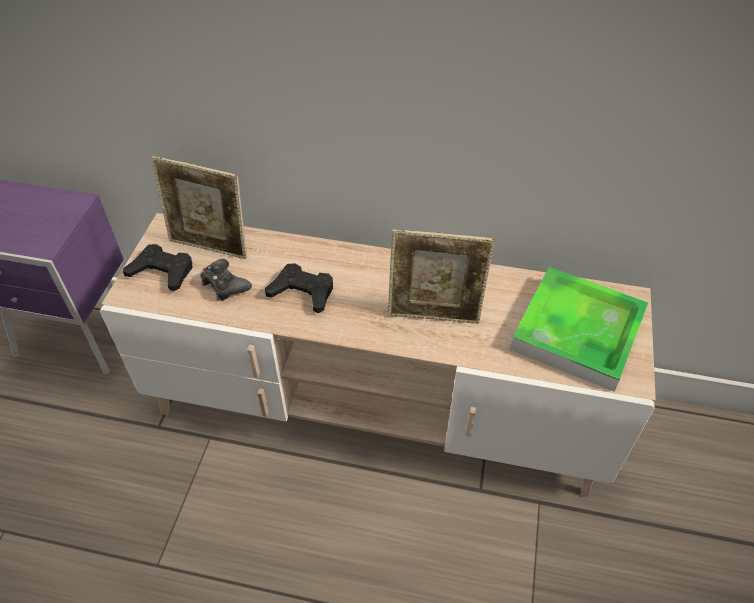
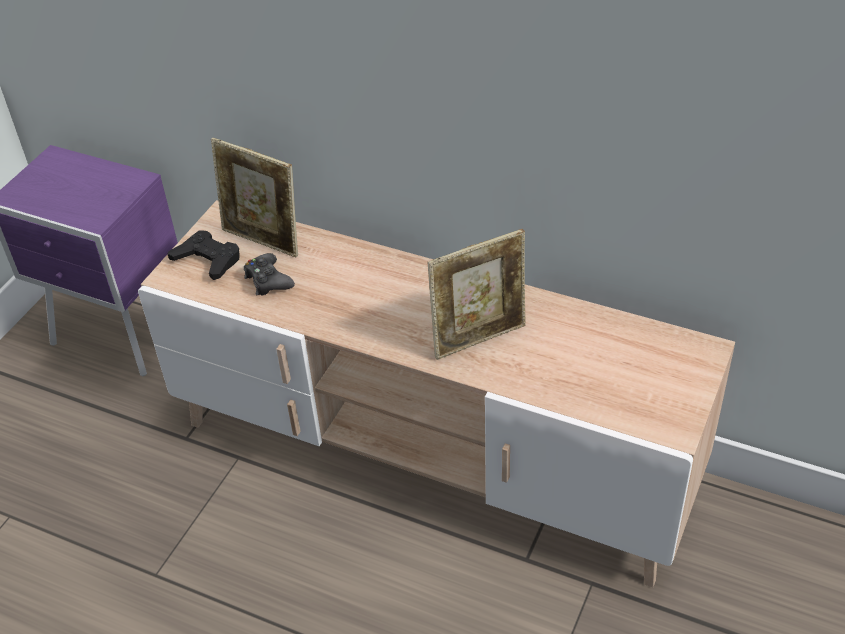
camera: 15 degrees right, 5 degrees down
(302, 292) = (346, 297): black game controller -> none
(434, 315) = (479, 338): picture frame -> picture frame turned 45 degrees counterclockwise
(577, 332) = (632, 375): tray -> none

